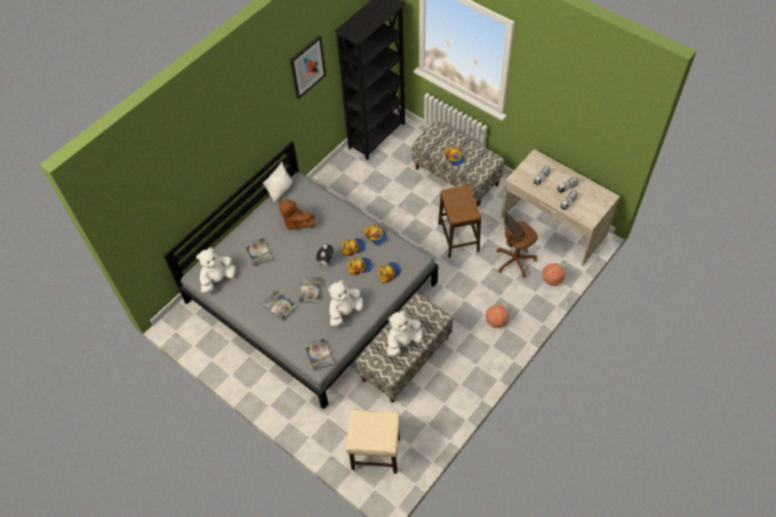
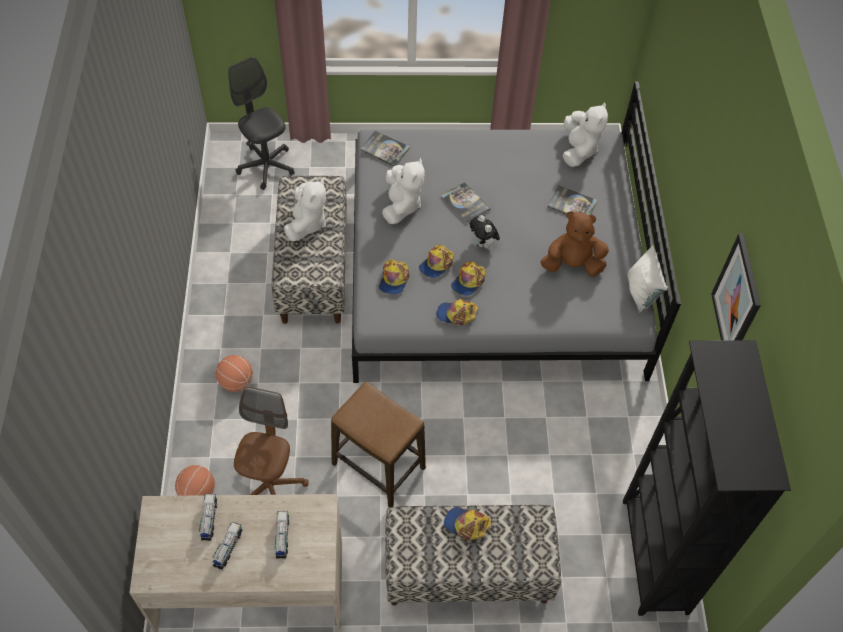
camera: 135 degrees right, 0 degrees up
(279, 306) = (481, 167): book -> none
(375, 453) = (266, 166): beige stool -> grey office chair

